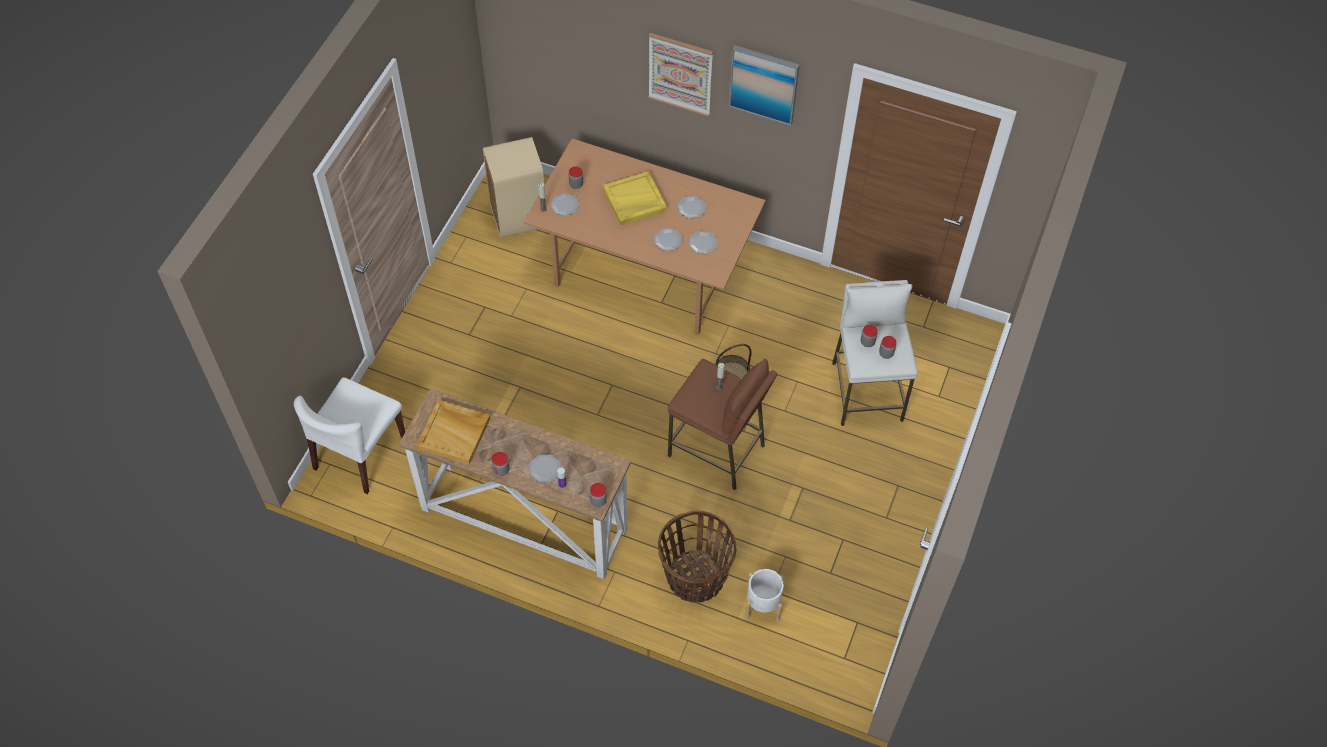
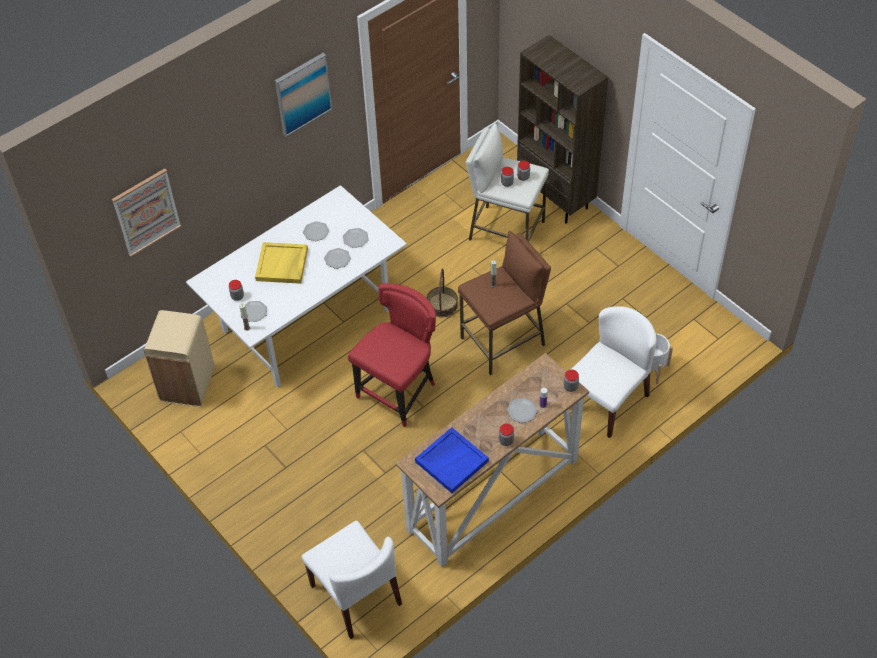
camera: 60 degrees left, 5 degrees down
(454, 433) = (451, 461): beige tray -> blue tray
(603, 386) = (399, 391): none -> red chair
(643, 272) = (306, 321): brown dining table -> white dining table
(680, 74) = (241, 145): picture -> picture (146, 212)
(695, 578) = (607, 401): basket -> white chair
(944, 419) = (556, 198): none -> brown bookcase

